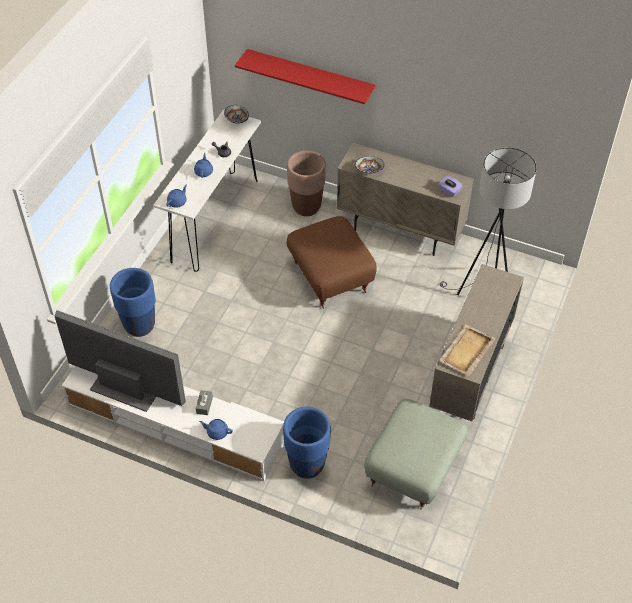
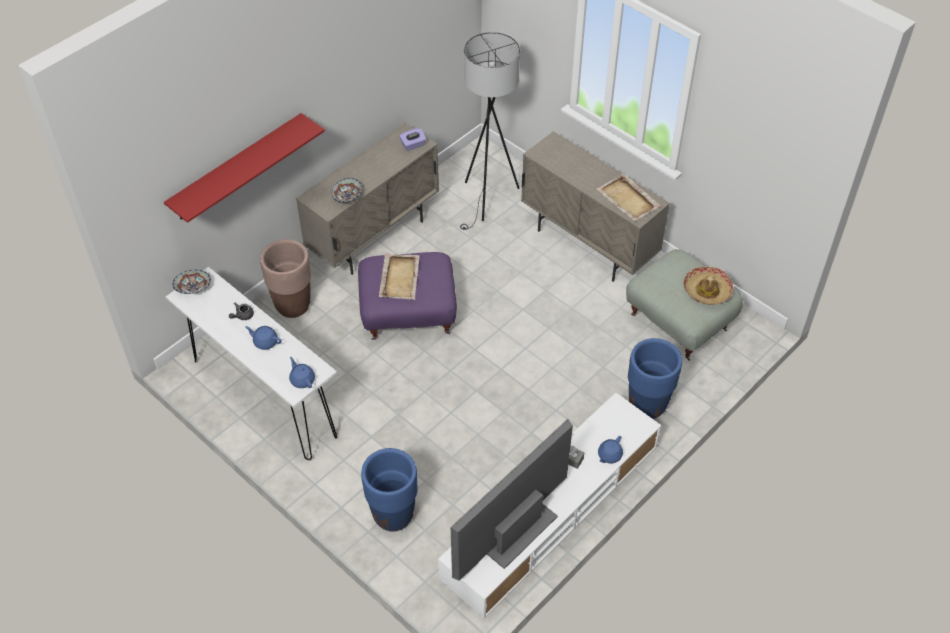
camera: 70 degrees left, 0 degrees up
(329, 241) = (400, 277): none -> beige tray
(331, 277) = (409, 314): brown ottoman -> purple ottoman
(418, 457) = (707, 290): none -> hat

